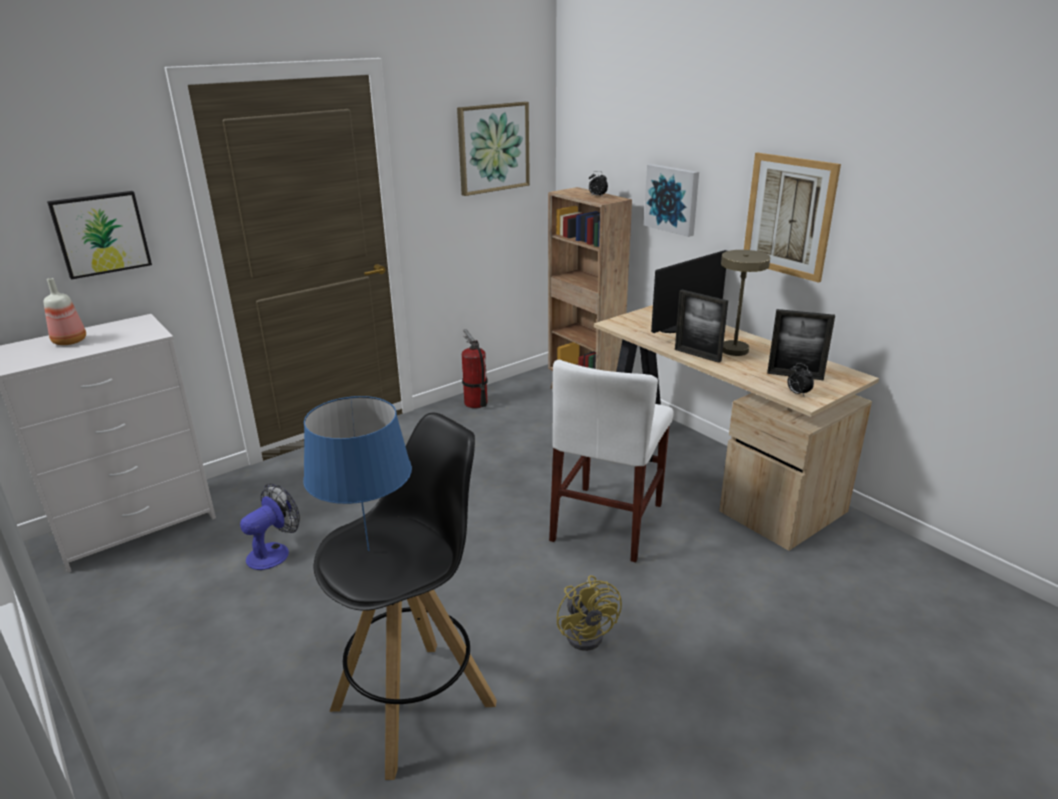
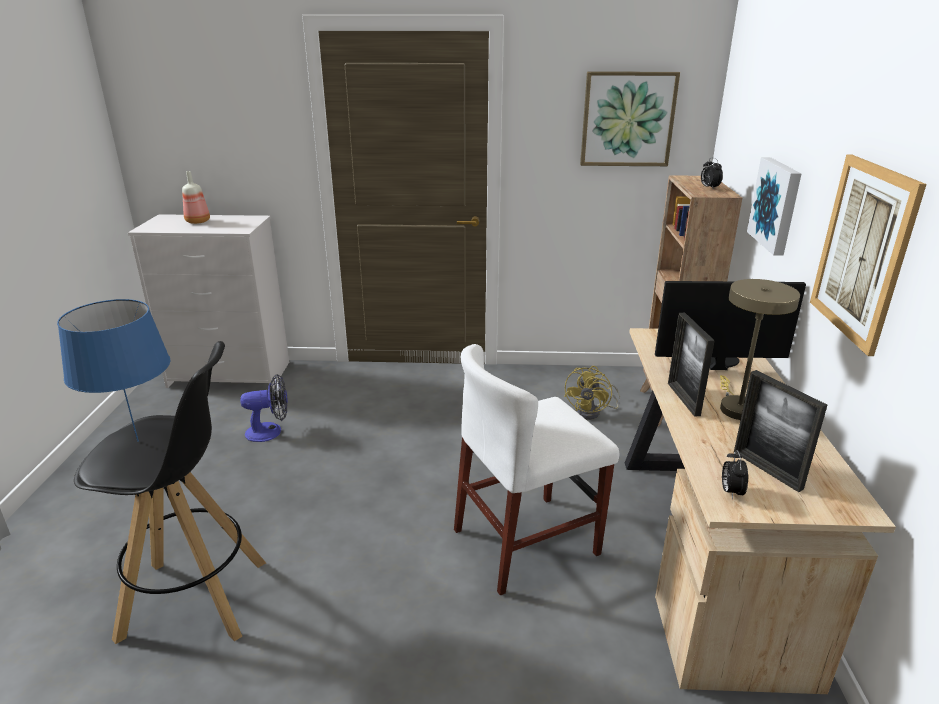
camera: 40 degrees right, 0 degrees up
(101, 233) = (242, 145): picture -> none
(475, 403) = (553, 378): fire extinguisher -> none
(588, 632) = (376, 631): yellow fan -> yellow fan (592, 412)

